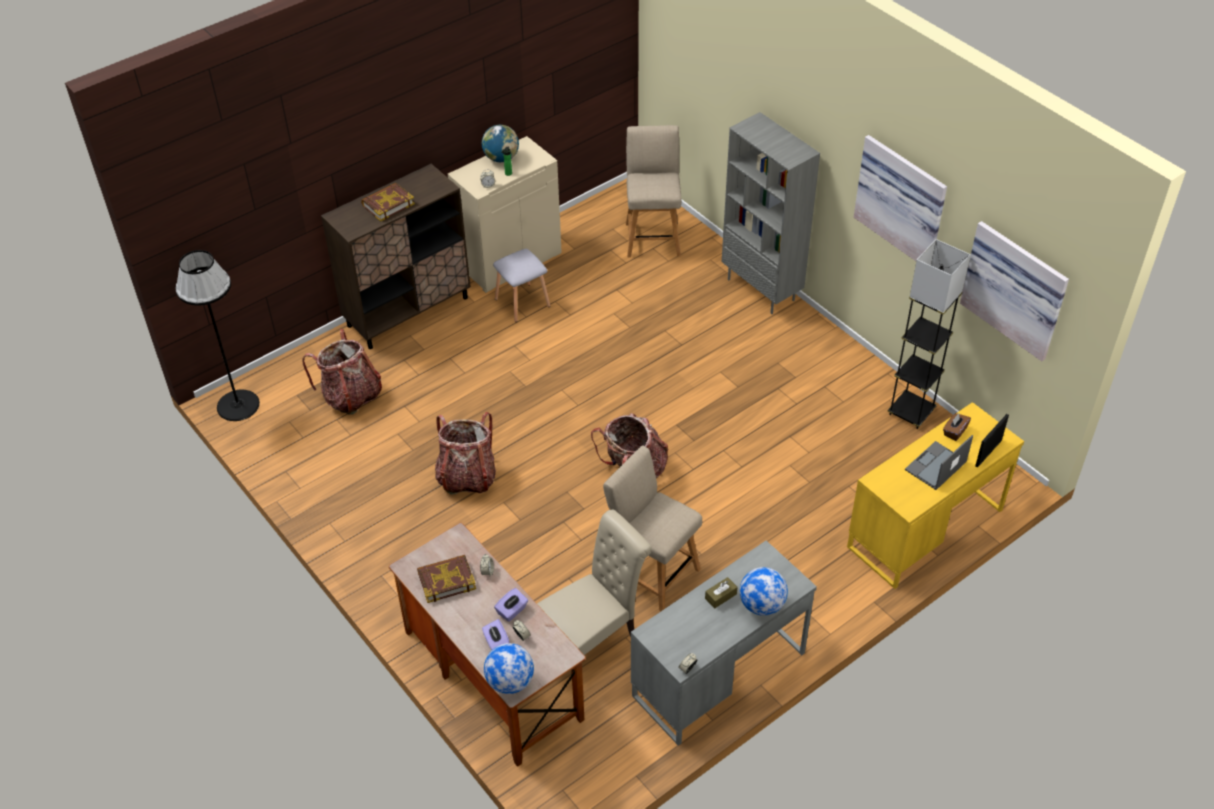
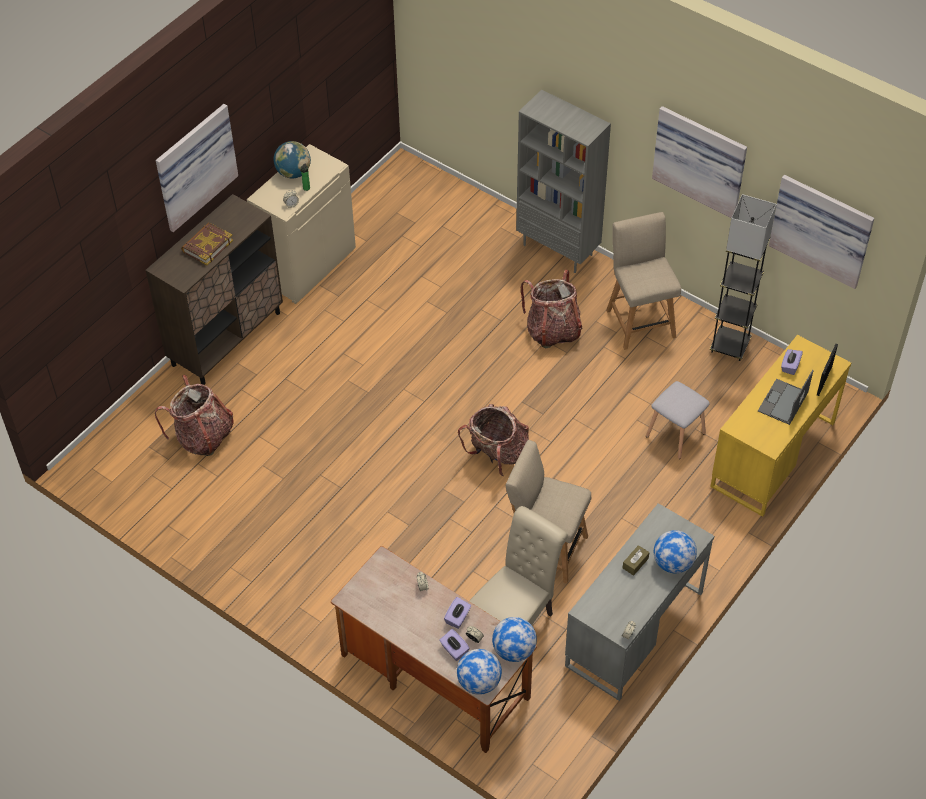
camera: 15 degrees left, 5 degrees up
(237, 405) = (94, 469): black floor lamp -> none
(386, 120) = (194, 165): none -> picture
(446, 580) = (388, 603): book -> none
(467, 477) = (344, 494): backpack -> backpack (553, 331)
(523, 302) = (335, 306): grey stool -> grey stool (675, 434)
(559, 657) = (514, 650): none -> globe
(652, 237) = (438, 214): beige chair -> beige chair (639, 320)
(954, 432) = (790, 366): brown tissue box -> purple tissue box

